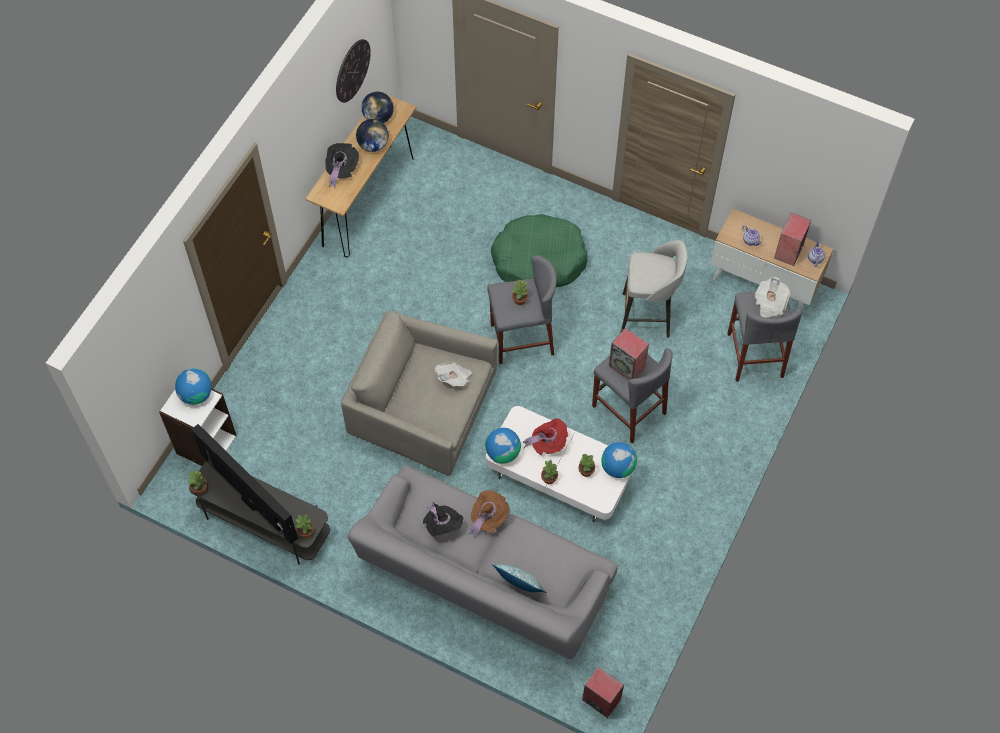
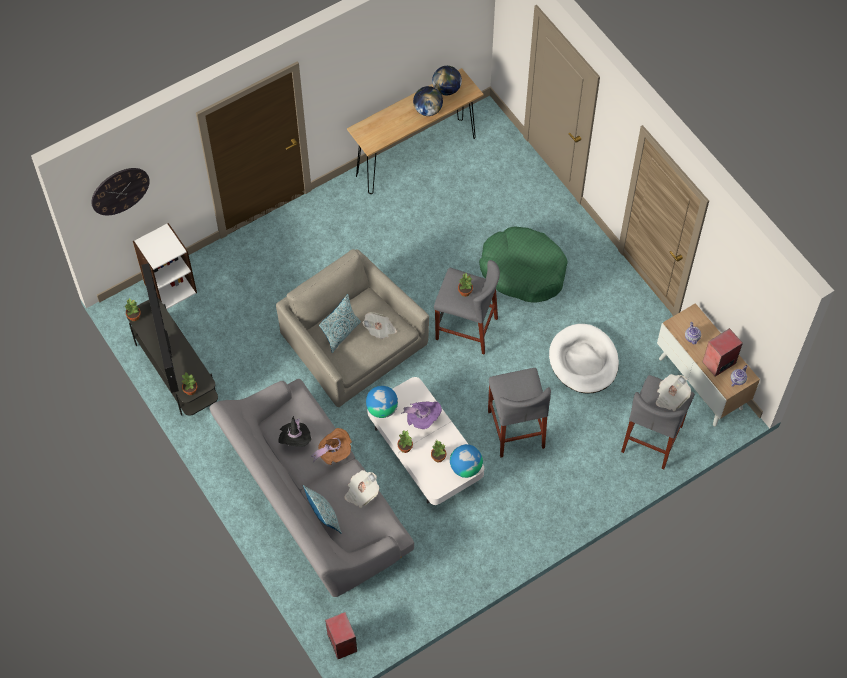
camera: 30 degrees right, 0 degrees up
(196, 394) = (167, 242): globe -> none
(341, 169) = (389, 118): black hat -> none
(352, 70) = (431, 39): wall clock -> wall clock (120, 191)
(419, 400) = (341, 333): none -> pillow
(540, 543) = (361, 493): none -> newspaper
(548, 443) = (423, 419): red hat -> purple hat
(627, 366) = (516, 388): speaker -> none
(648, 315) = (583, 361): grey stool -> white dog bed

